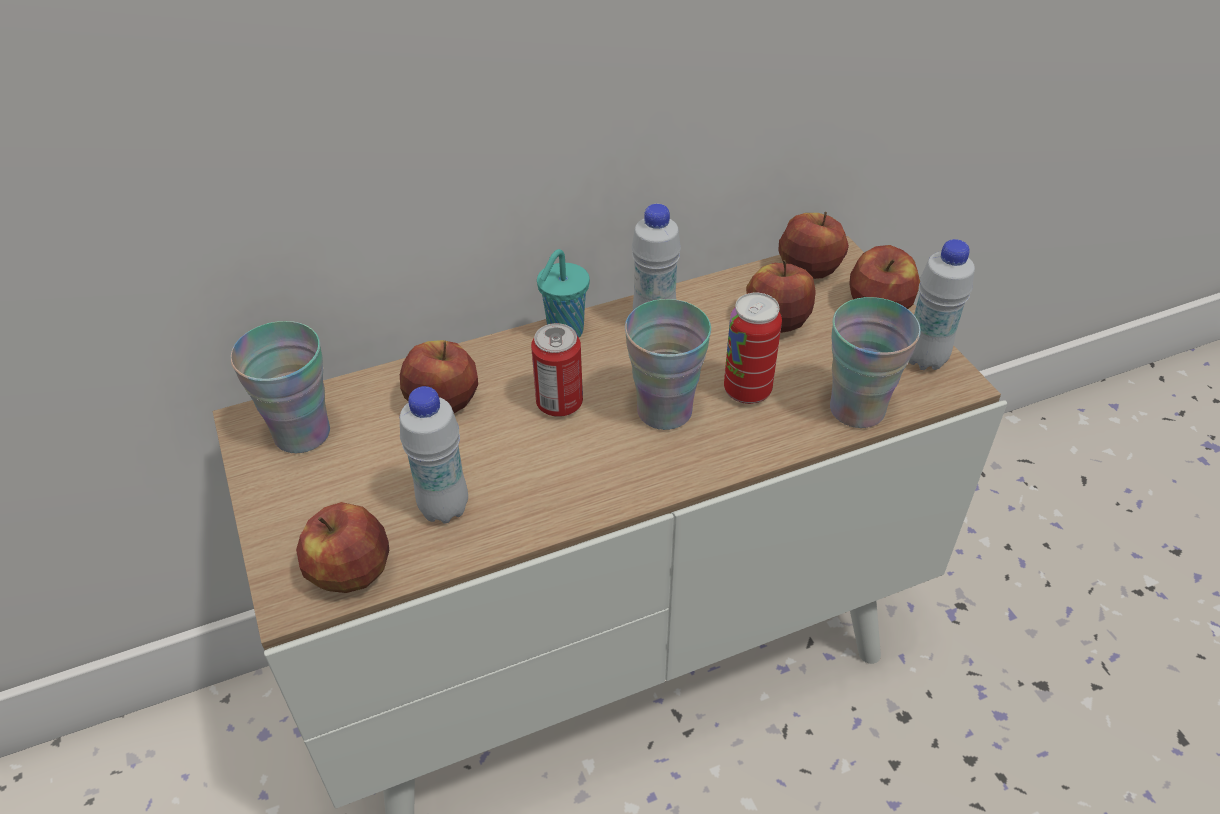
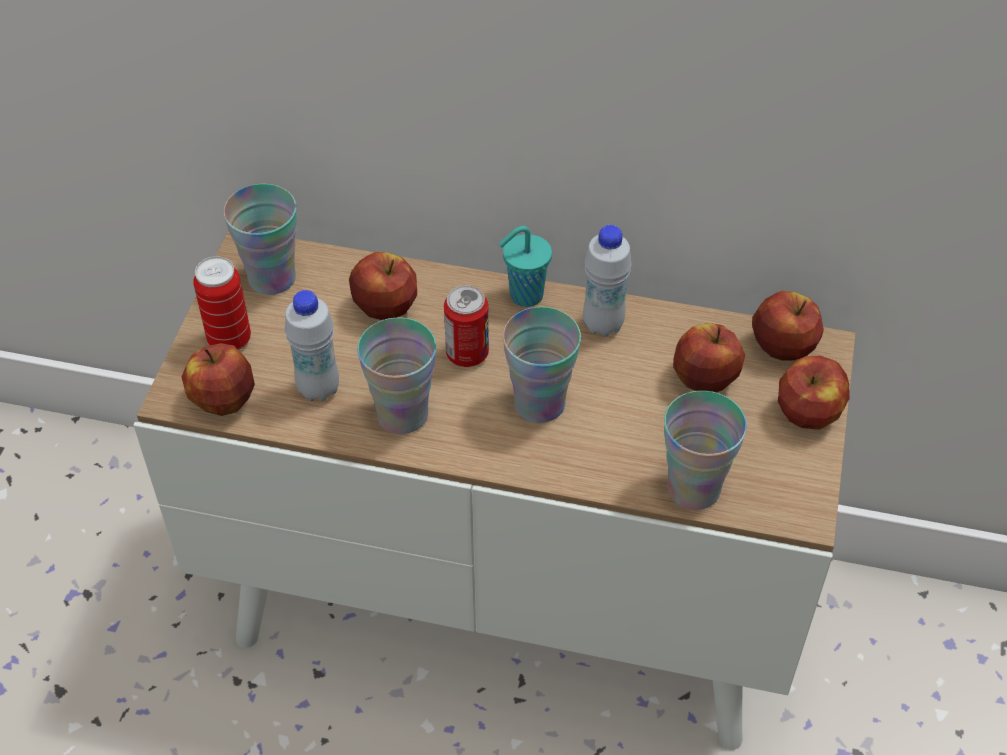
camera: 35 degrees right, 5 degrees up
(549, 486) = (402, 414): none -> cup
(747, 391) = (620, 424): can -> can (229, 339)
(925, 359) = (798, 480): white bottle -> none

